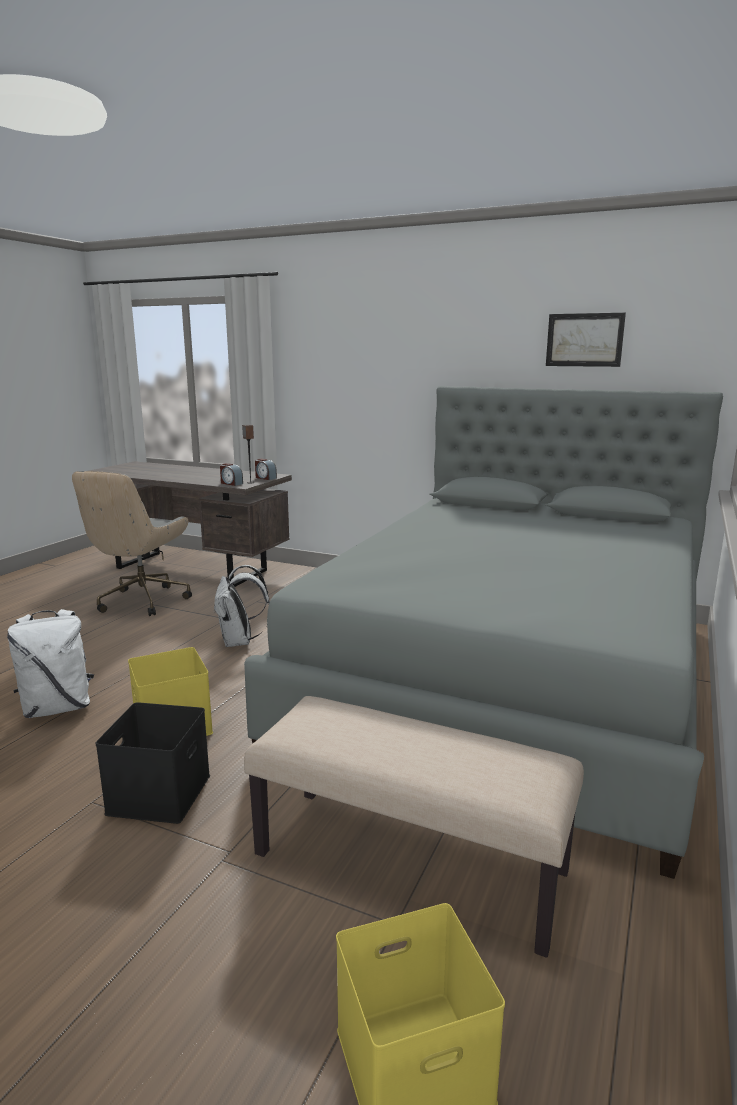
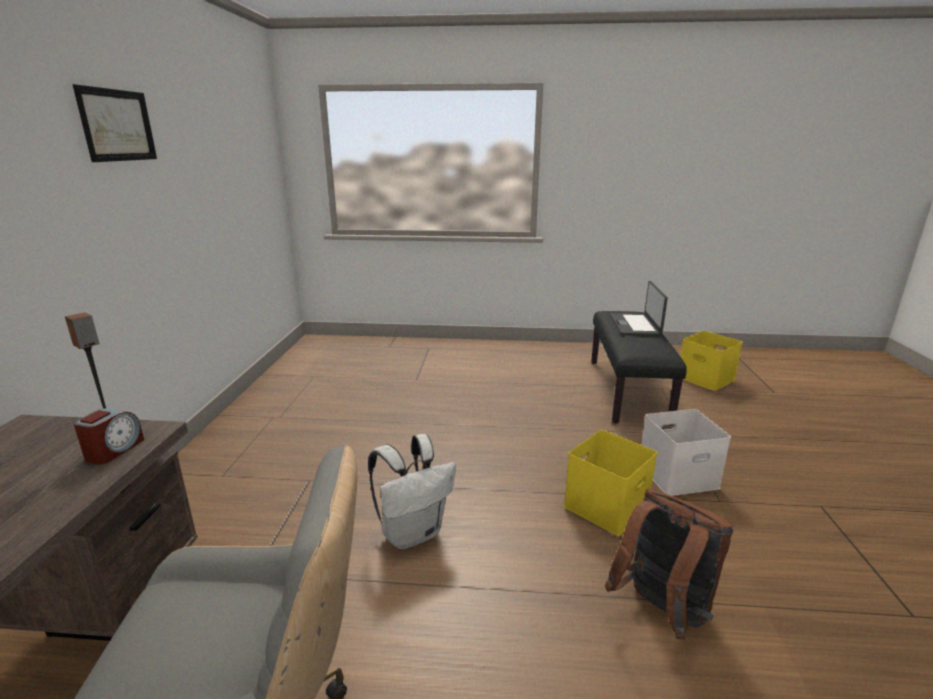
camera: 110 degrees left, 5 degrees up
(58, 708) = (661, 611): white backpack -> brown backpack
(160, 795) = (678, 474): black storage box -> white storage box
(265, 478) = (56, 430): alarm clock -> none
(411, 862) = (626, 390): beige bench -> black bench
(436, 754) = (635, 325): none -> laptop
(512, 678) = (422, 383): grey bed -> none
(584, 340) = (224, 129): picture -> picture (117, 125)

